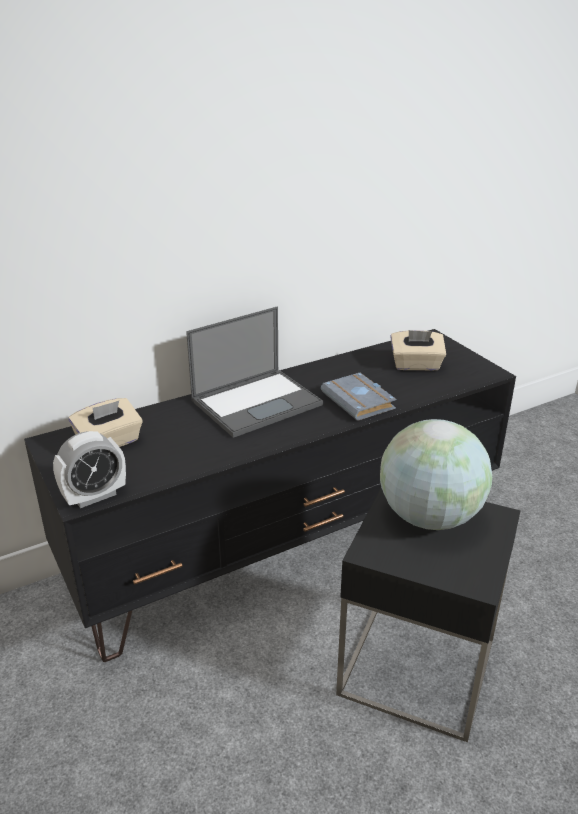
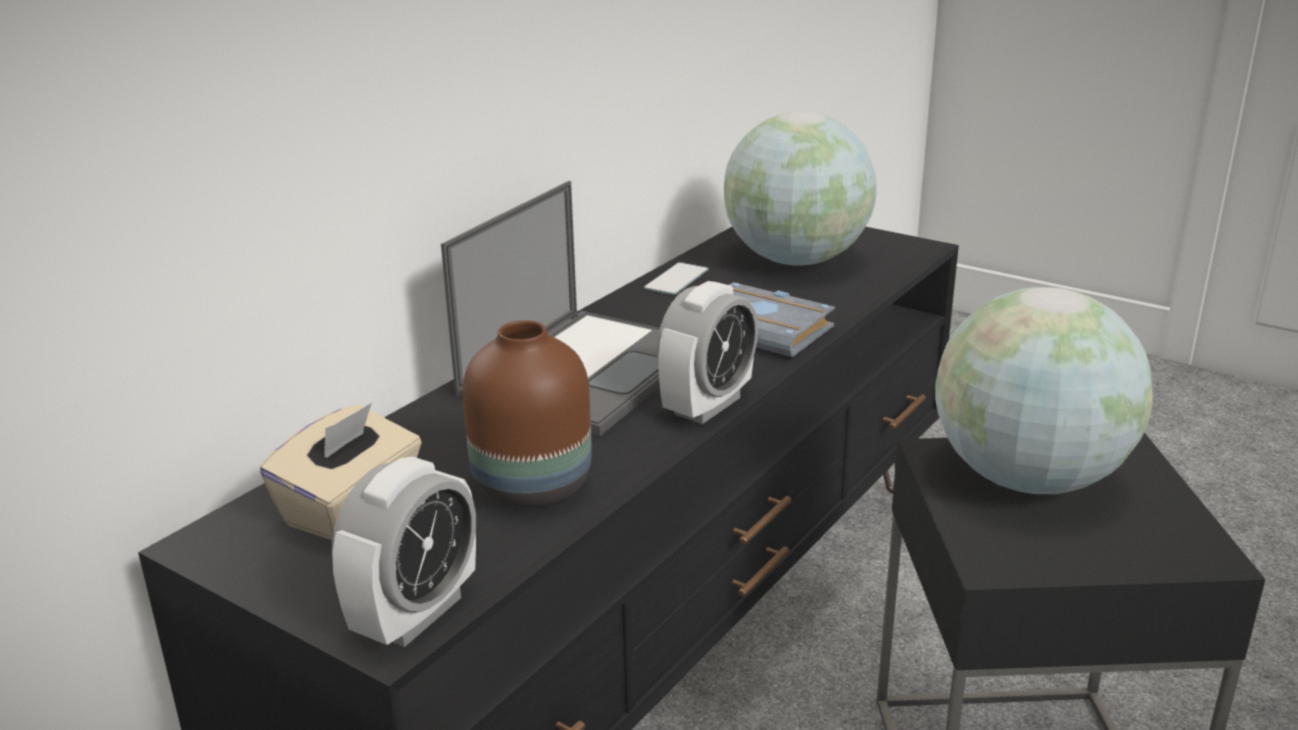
camera: 25 degrees left, 5 degrees down
(183, 454) = (530, 488): none -> brown vase
(293, 435) = (707, 406): none -> alarm clock
(345, 362) = (677, 279): none -> phone
(416, 365) = (796, 260): beige tissue box -> globe

